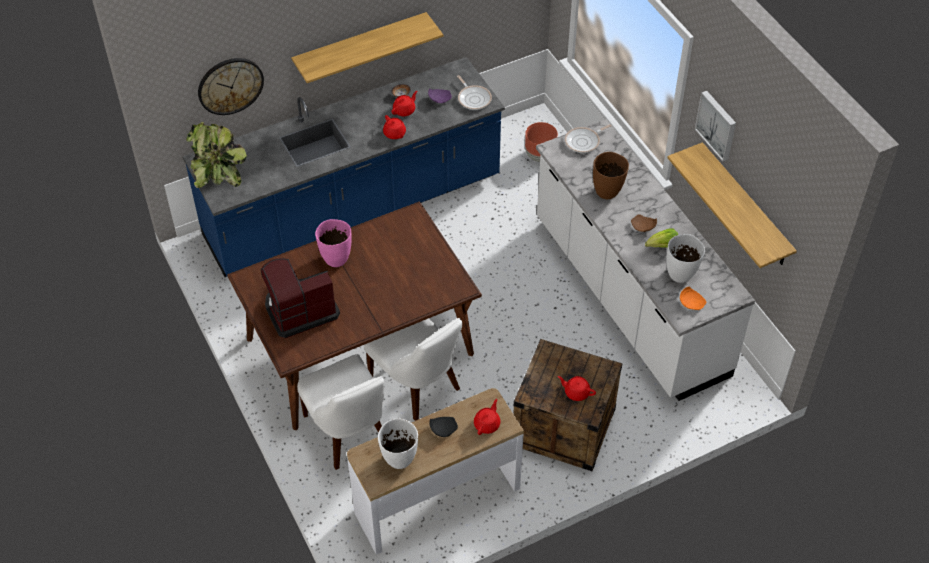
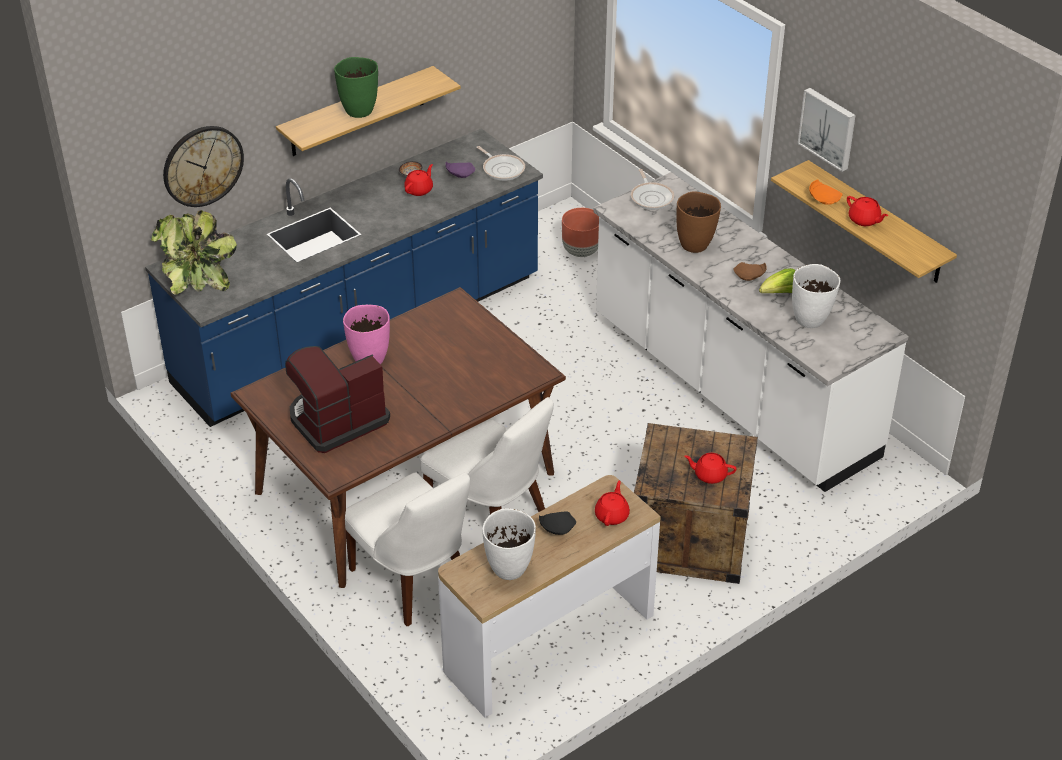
camera: 10 degrees left, 10 degrees down
(358, 50) = (359, 111): none -> green vase
(394, 134) = (413, 215): red teapot -> red teapot (864, 220)
(584, 141) = (651, 197): frying pan -> frying pan turned 60 degrees counterclockwise
(691, 302) = (832, 347): orange plate -> orange plate (824, 198)

